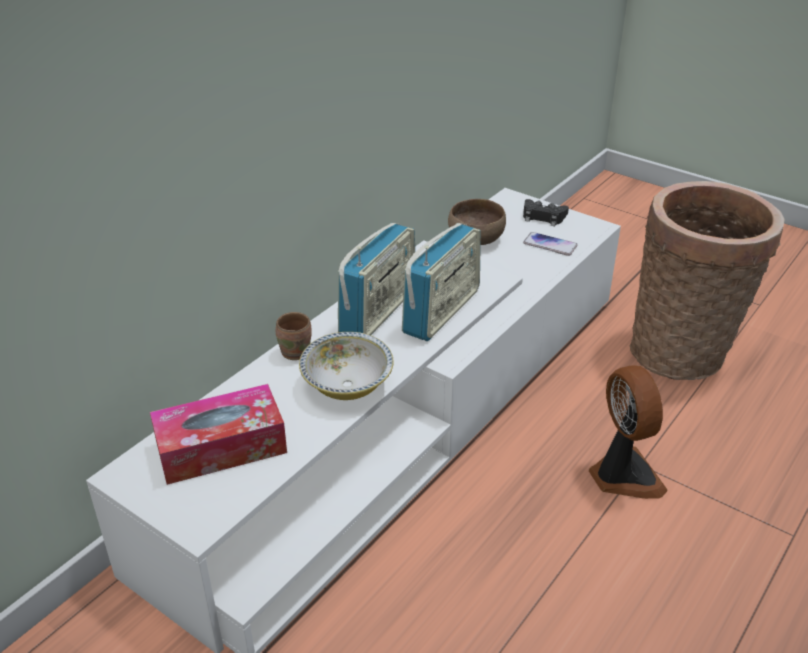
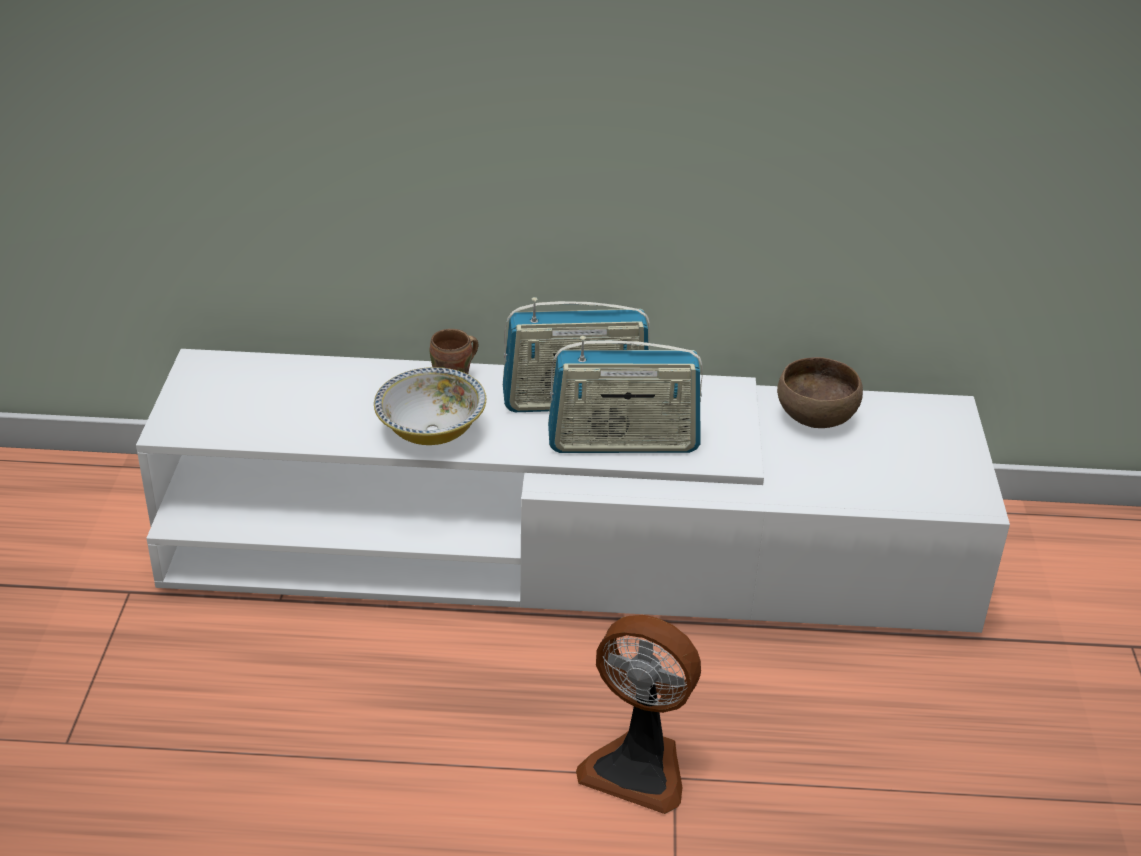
camera: 55 degrees right, 0 degrees up
(221, 447) = (276, 396): tissue box -> none
(543, 217) = (940, 451): black game controller -> none
(550, 245) = (877, 478): phone -> none
(622, 475) = (638, 767): fan -> fan turned 75 degrees clockwise
(683, 353) = (956, 752): basket -> none

